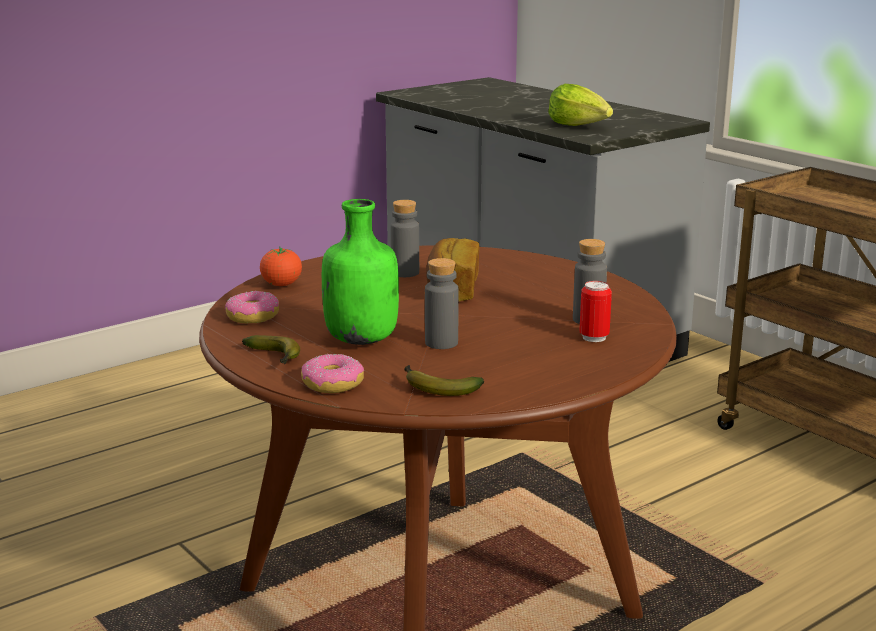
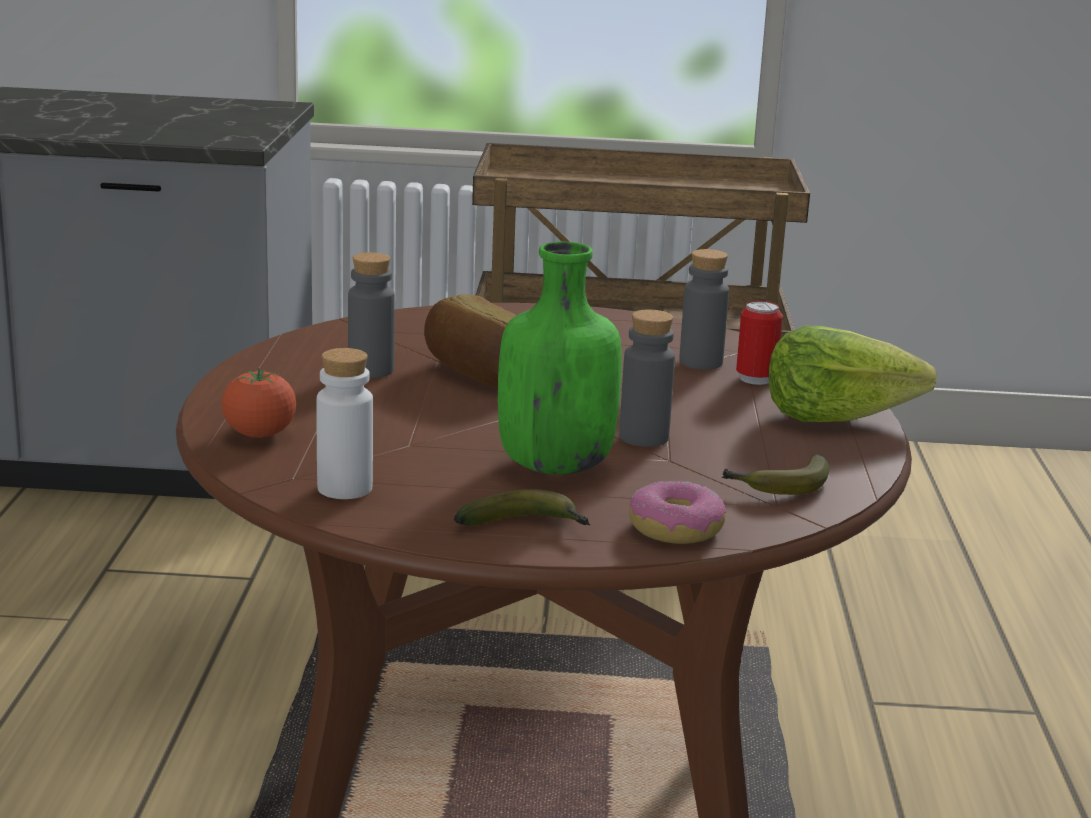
camera: 50 degrees left, 0 degrees up
(253, 316) = (345, 488): donut -> white bottle
(579, 126) = (180, 129): lettuce -> lettuce (837, 416)

